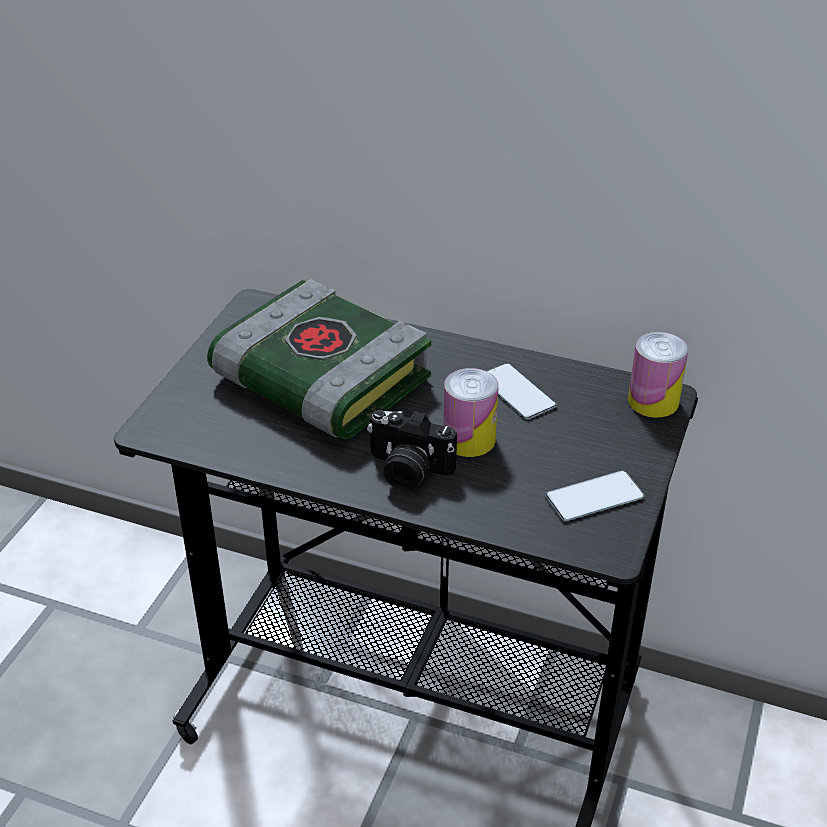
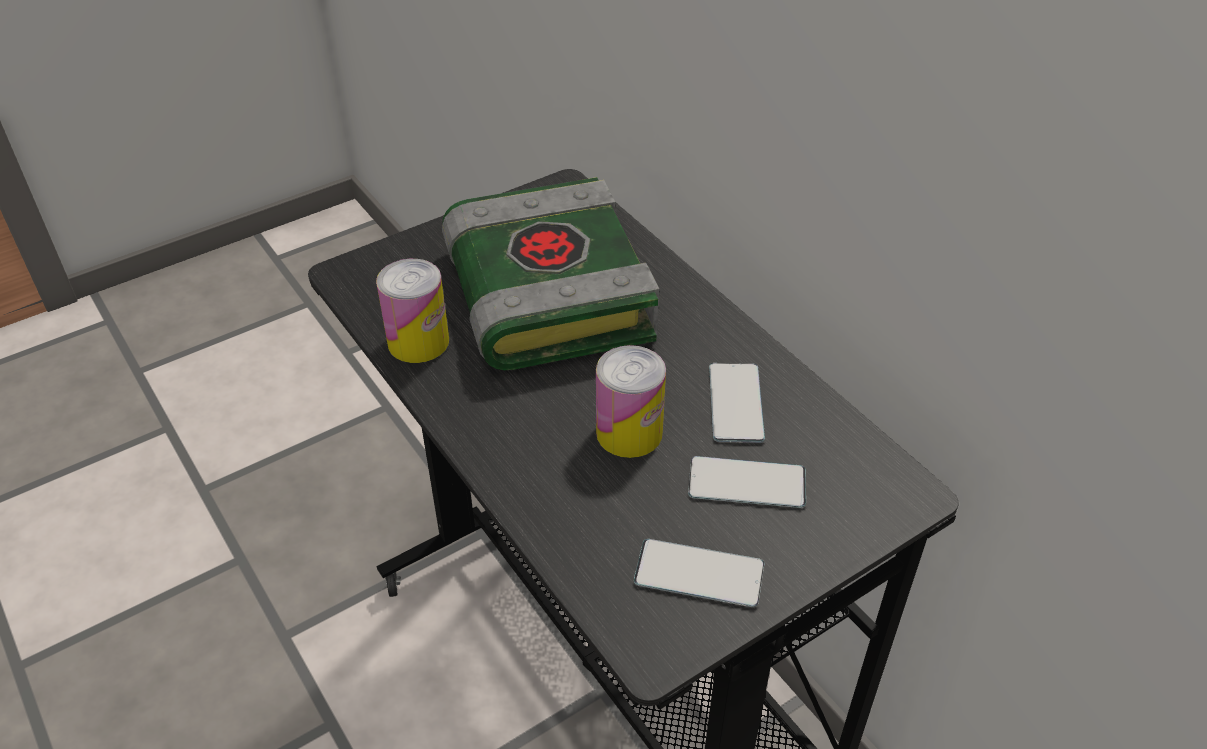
camera: 35 degrees right, 5 degrees up
(407, 471) = (531, 435): camera -> none
(570, 434) = (747, 483): none -> phone
(653, 401) = (887, 492): can -> can (418, 341)

